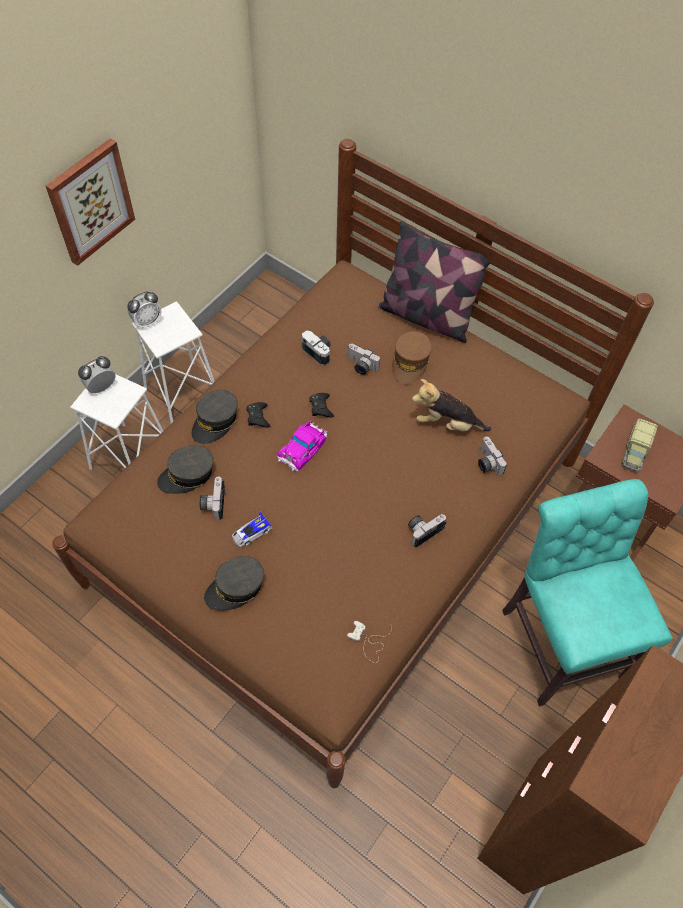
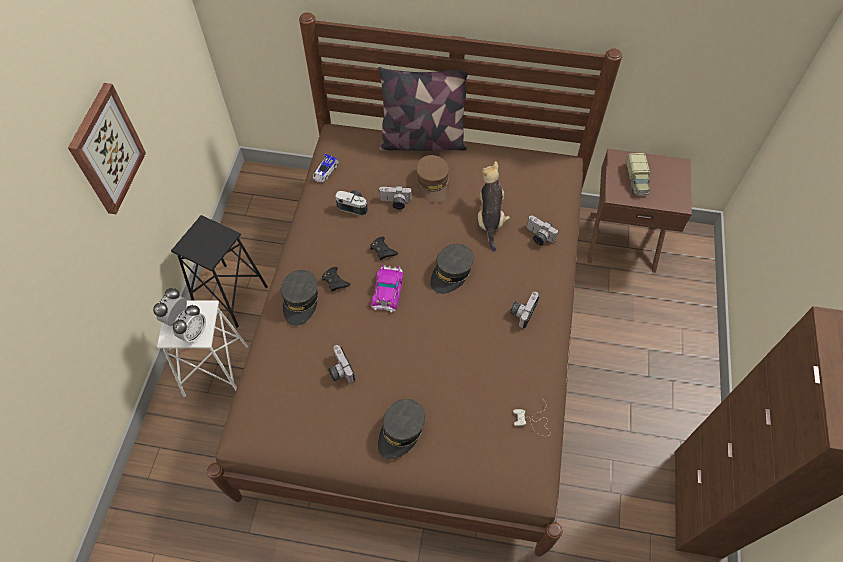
camera: 25 degrees left, 0 degrees up
(147, 322) = (185, 243): alarm clock -> alarm clock (194, 333)
(183, 394) = (231, 295): white stool -> black stool
(187, 475) = (303, 357): grey cap -> grey cap (451, 273)
(251, 532) = (387, 379): toy car -> toy car (325, 171)
(447, 423) = (490, 219): plush toy -> plush toy turned 105 degrees clockwise
(559, 638) = (637, 351): turquoise chair -> none

